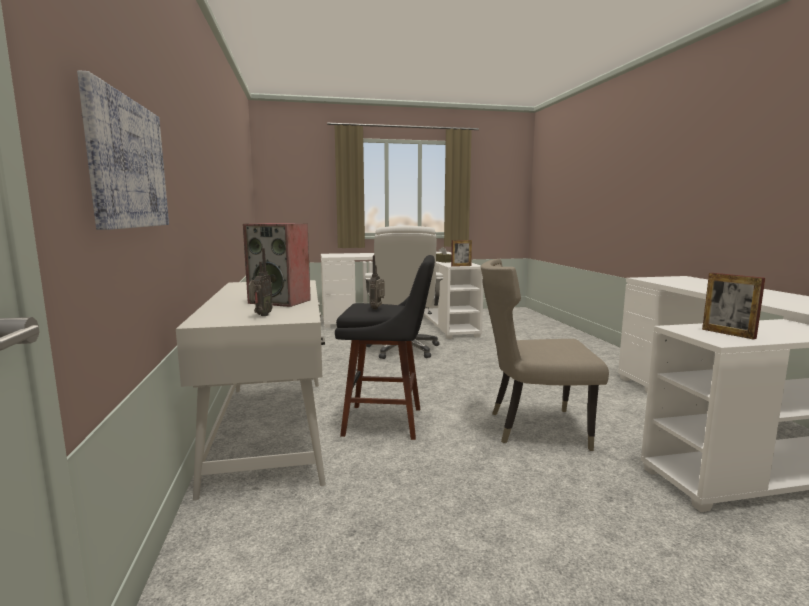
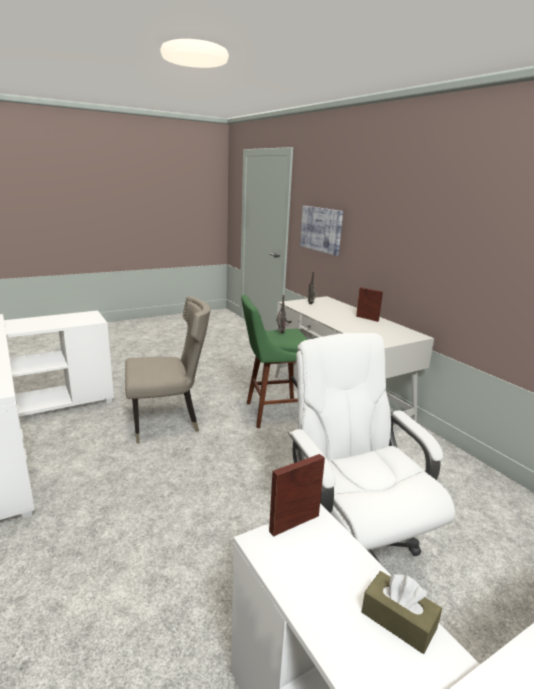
camera: 160 degrees right, 10 degrees up
(281, 301) = (328, 314): speaker -> none
(388, 422) = (272, 413): black stool -> green stool
(728, 333) = (76, 318): picture frame -> picture frame (367, 318)

